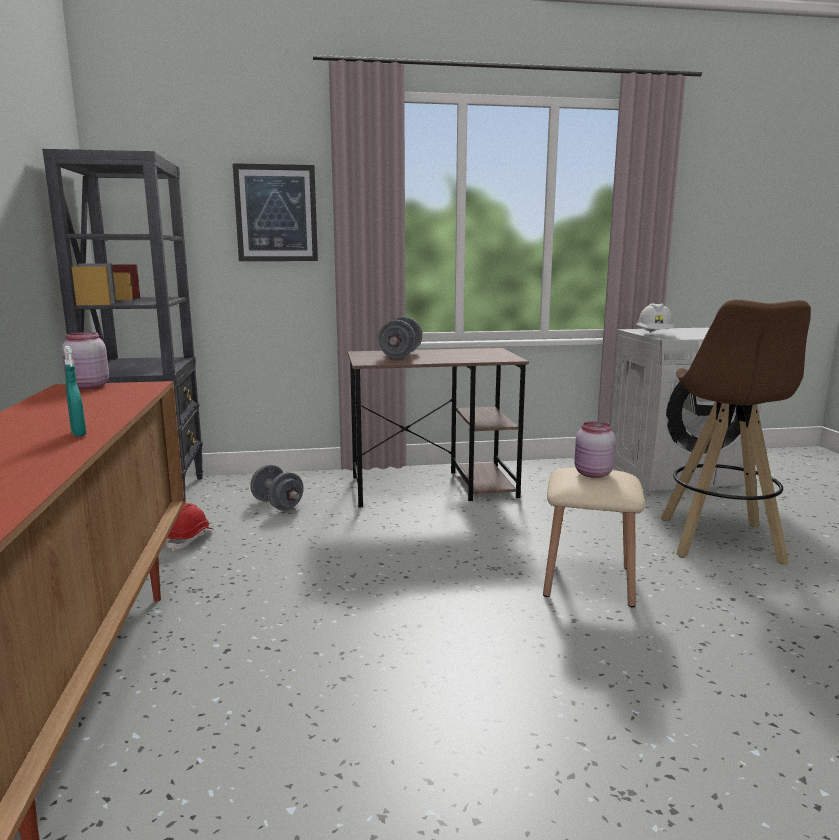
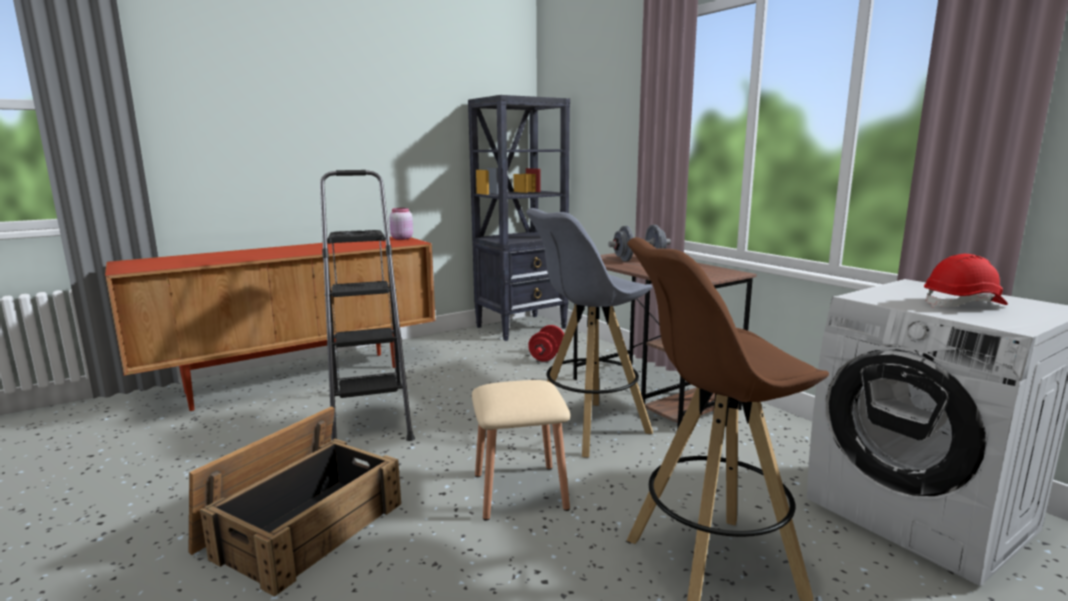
camera: 65 degrees right, 0 degrees up
(78, 434) = (298, 253): turquoise spray bottle -> none
(188, 539) = (472, 351): red hard hat -> red hard hat (963, 304)
(276, 213) = (618, 129): picture -> none
(277, 505) = (547, 356): grey dumbbell -> red dumbbell
(317, 640) = (370, 413): none -> step ladder
(483, 527) = (587, 428): none -> grey stool
(592, 474) = (520, 388): pink jar -> none
(610, 723) = (302, 525): none -> crate
(654, 335) = (880, 292): white hard hat -> none

